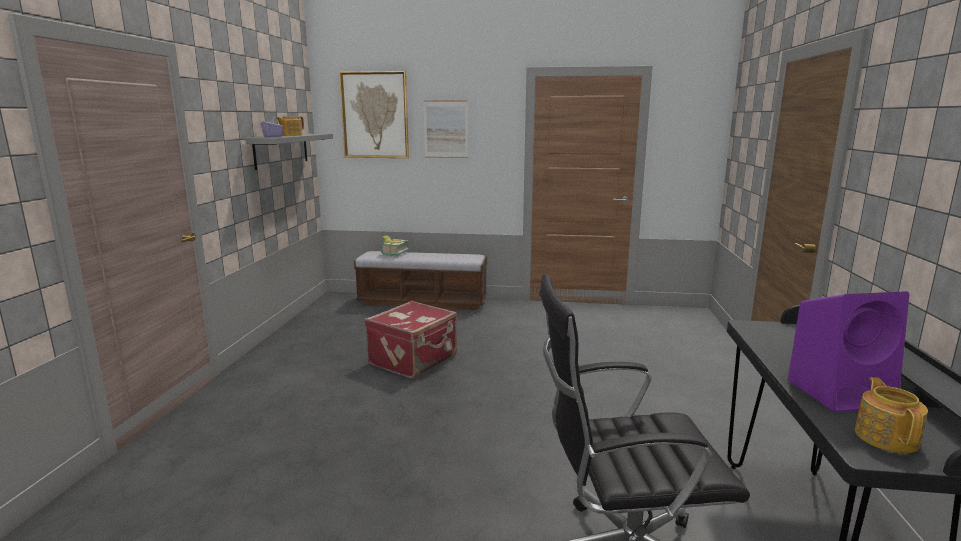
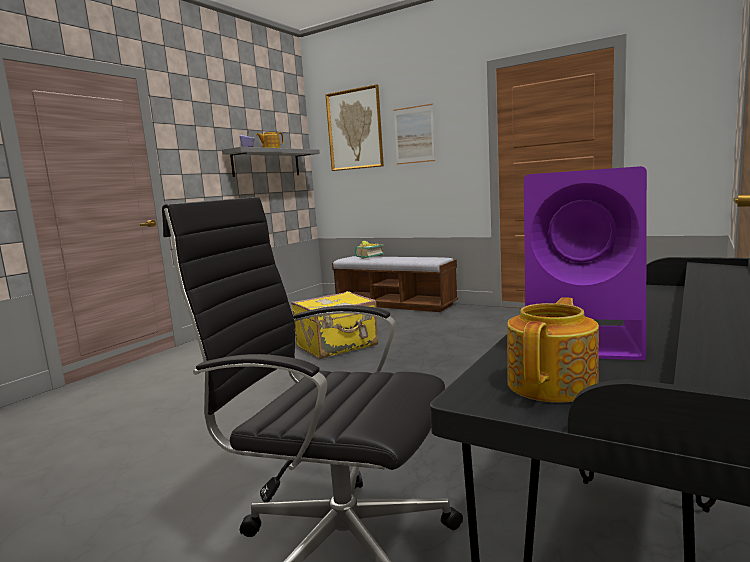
camera: 25 degrees right, 5 degrees down
(414, 360) = (337, 346): red suitcase -> yellow suitcase

